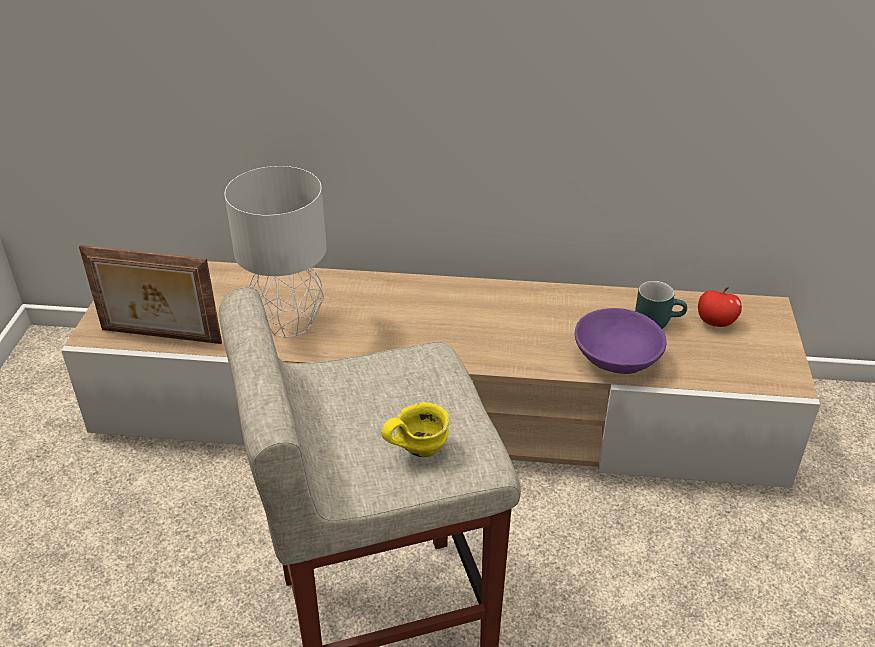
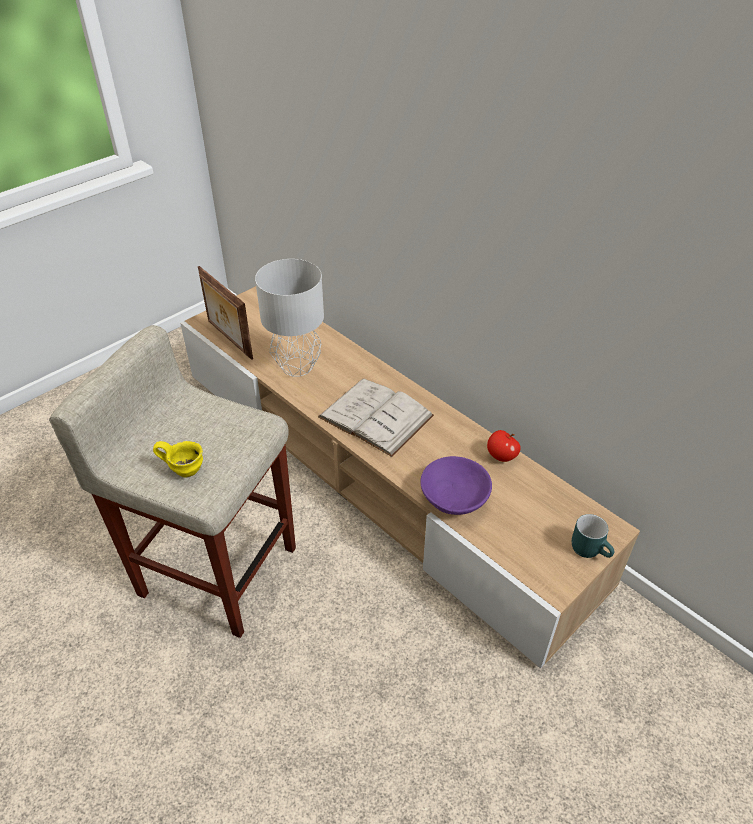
camera: 40 degrees right, 5 degrees up
(443, 327) = (376, 416): none -> white book
(657, 320) = (515, 489): turquoise mug -> turquoise mug (591, 549)
(715, 323) = (556, 515): apple -> apple (501, 456)

